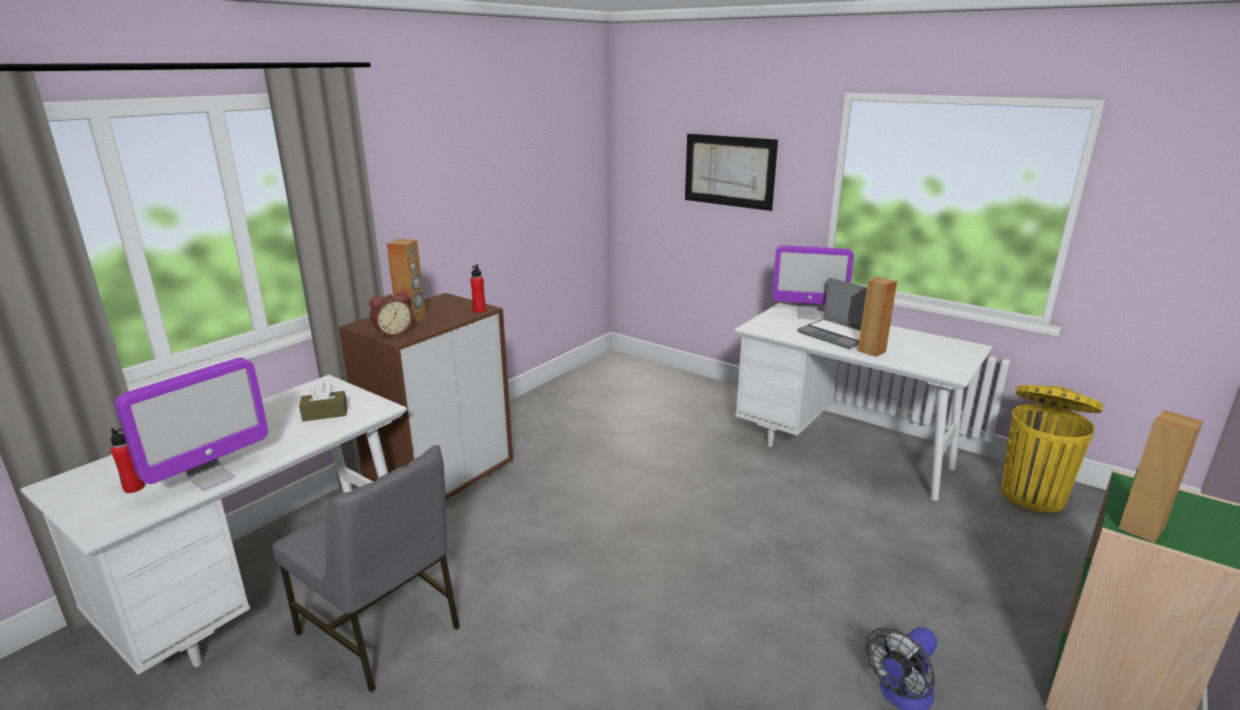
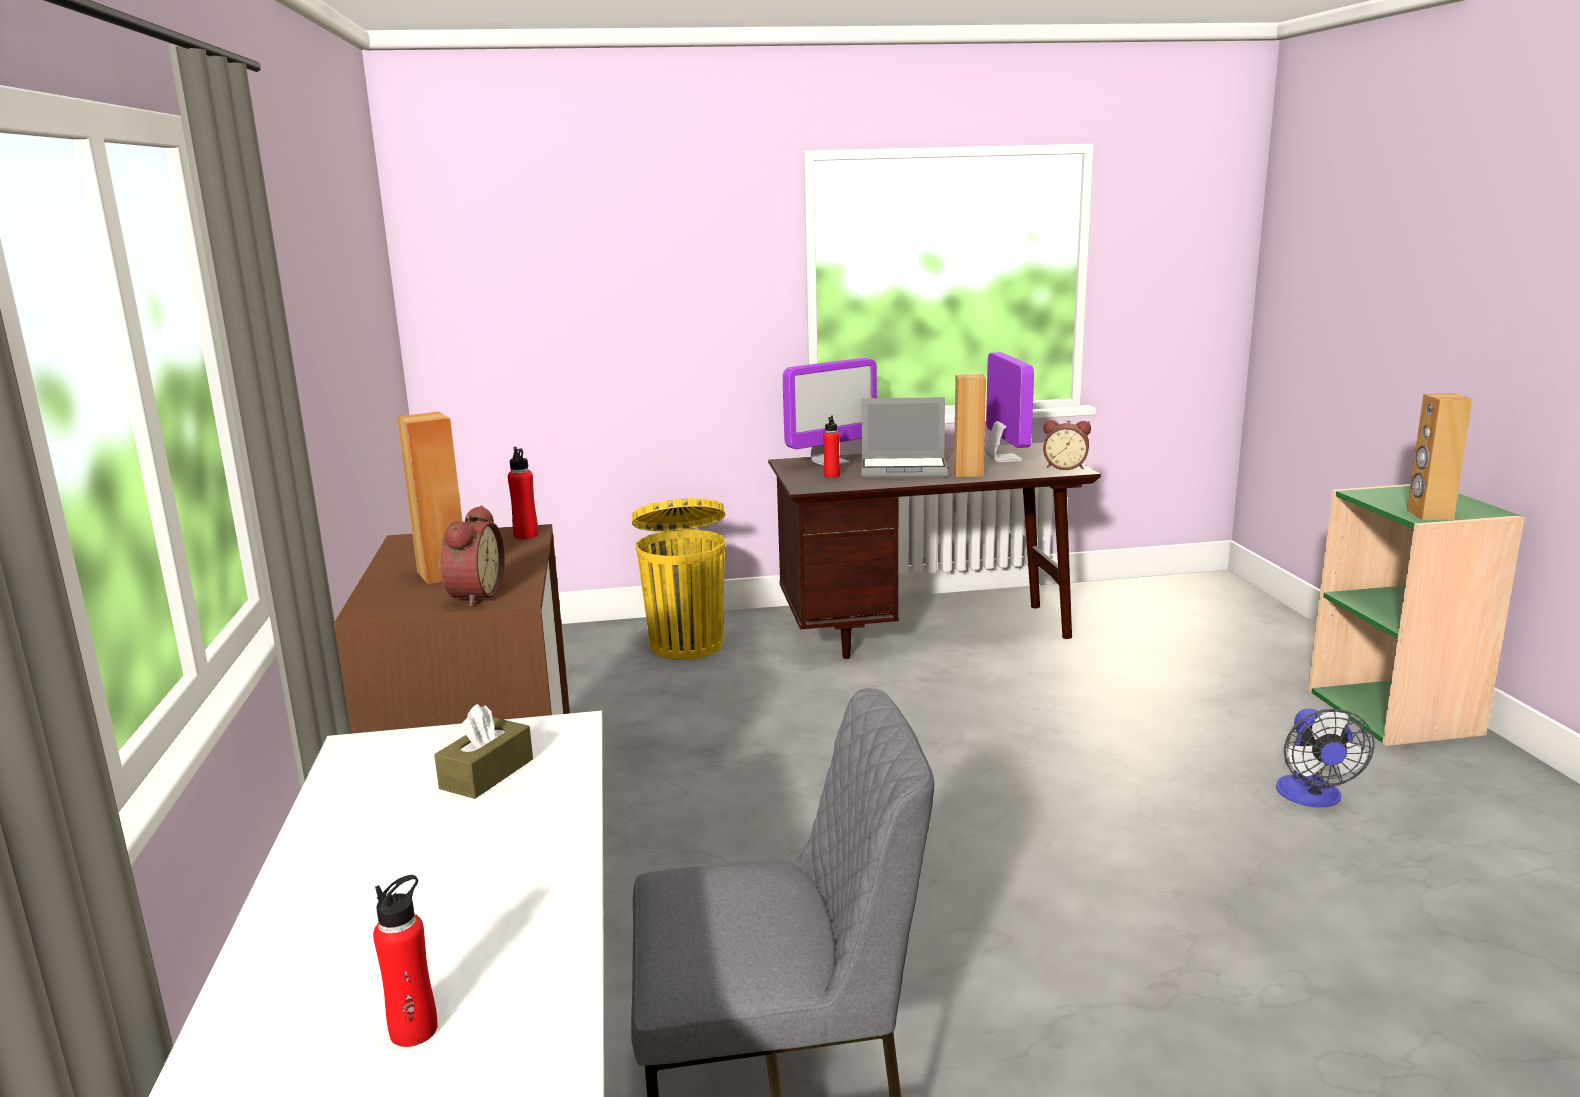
camera: 45 degrees left, 5 degrees down
(212, 478) = (538, 931): monitor -> monitor (1004, 459)
(729, 171) = (639, 280): picture -> none
(785, 324) = (831, 475): none -> red bottle
(844, 452) = (926, 632): white desk -> brown desk
(953, 370) = (1065, 467): none -> alarm clock
(1032, 495) = (1123, 601): yellow trash can -> yellow trash can (686, 644)

